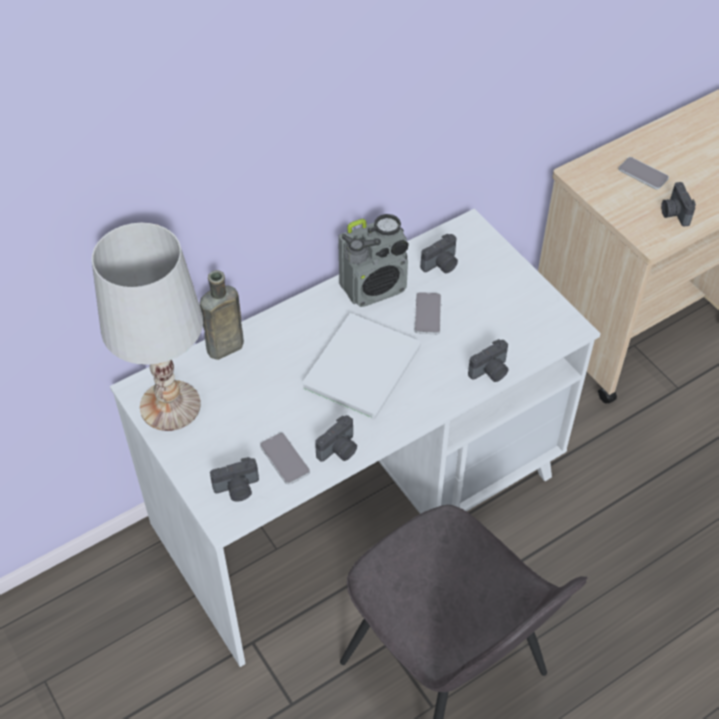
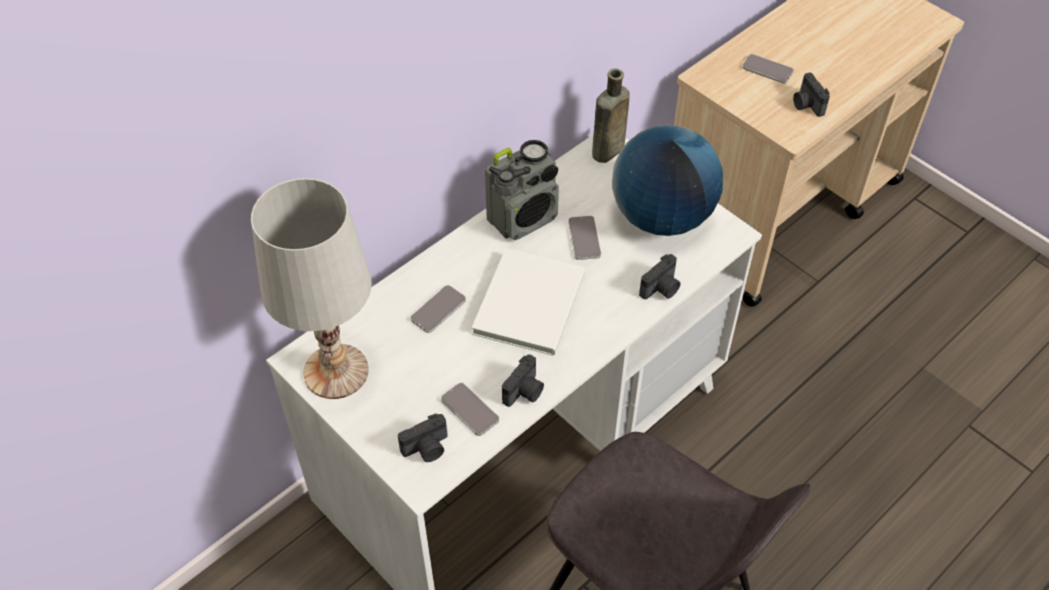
camera: 10 degrees left, 0 degrees up
(223, 348) = (379, 303): brown bottle -> brown bottle (606, 152)
(276, 362) = (438, 309): none -> phone
(441, 265) = (587, 186): camera -> none
(506, 303) = (661, 217): none -> globe

